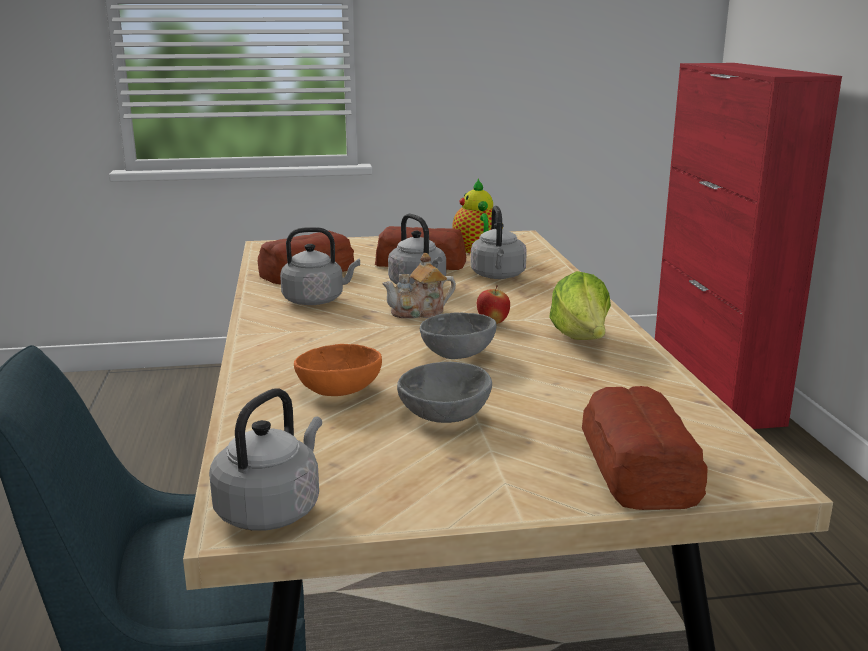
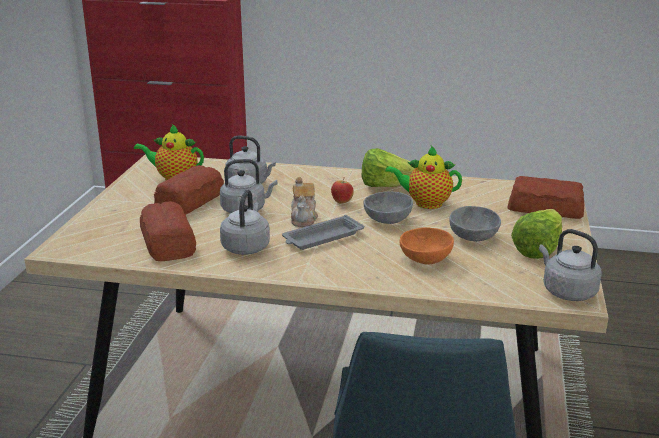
camera: 70 degrees left, 5 degrees up
(366, 328) = (321, 238): none -> grey tray
(434, 472) = (537, 249): none -> lettuce
(545, 370) = (425, 203): none -> teapot

